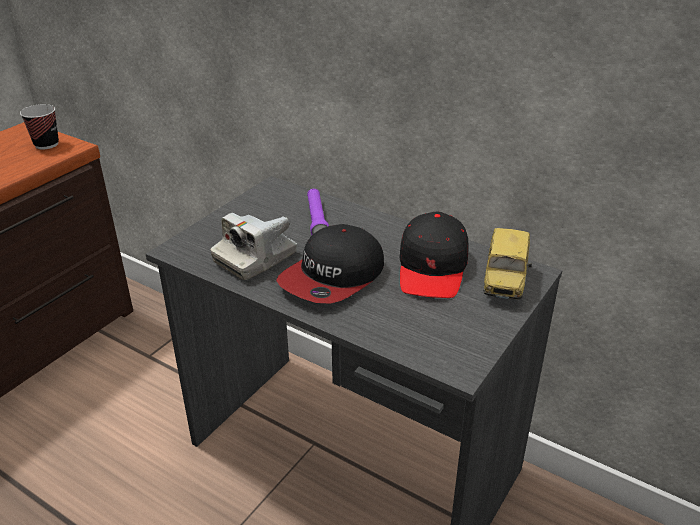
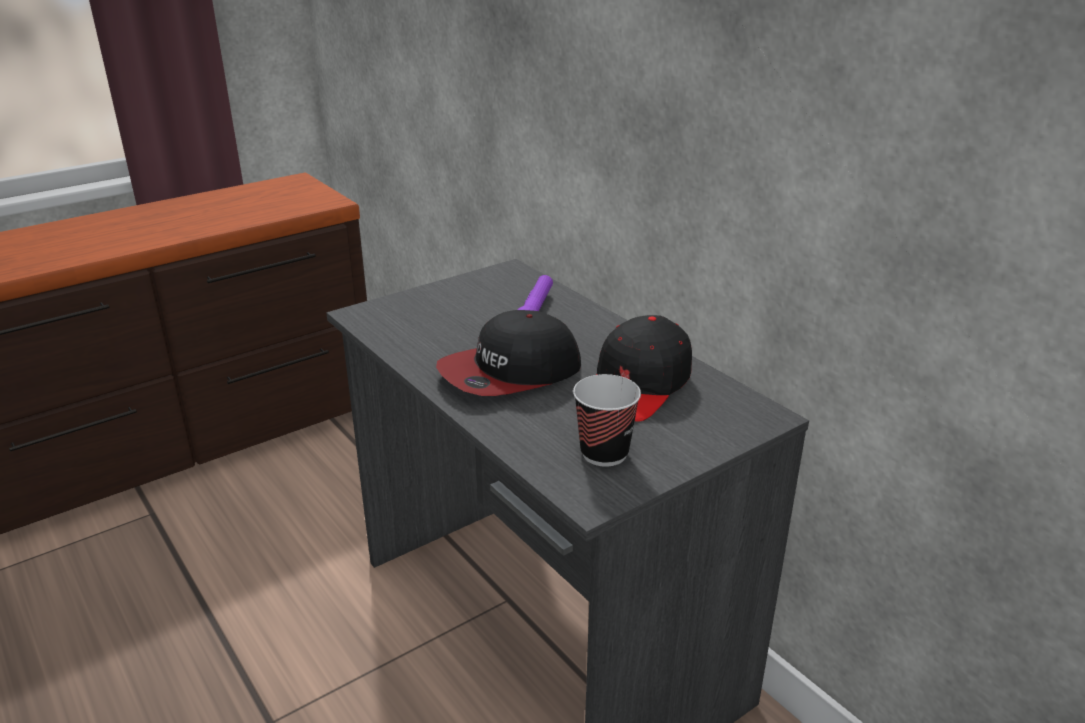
camera: 20 degrees right, 5 degrees down
(46, 144) = (308, 196): cup -> cup (604, 453)
(255, 258) = (437, 337): camera -> none
(505, 283) = (720, 419): toy car -> none

